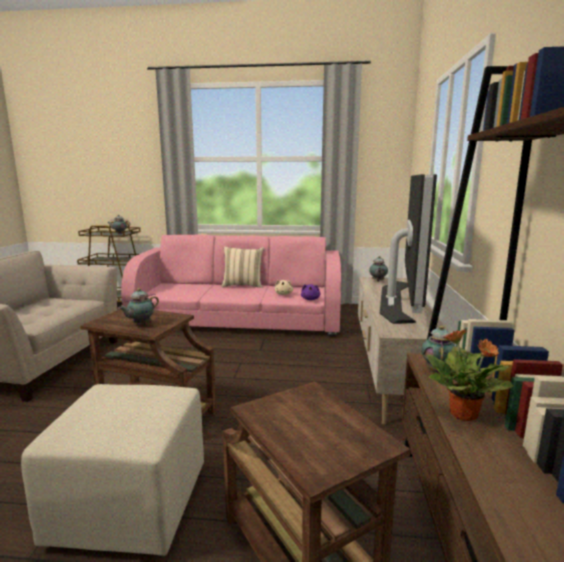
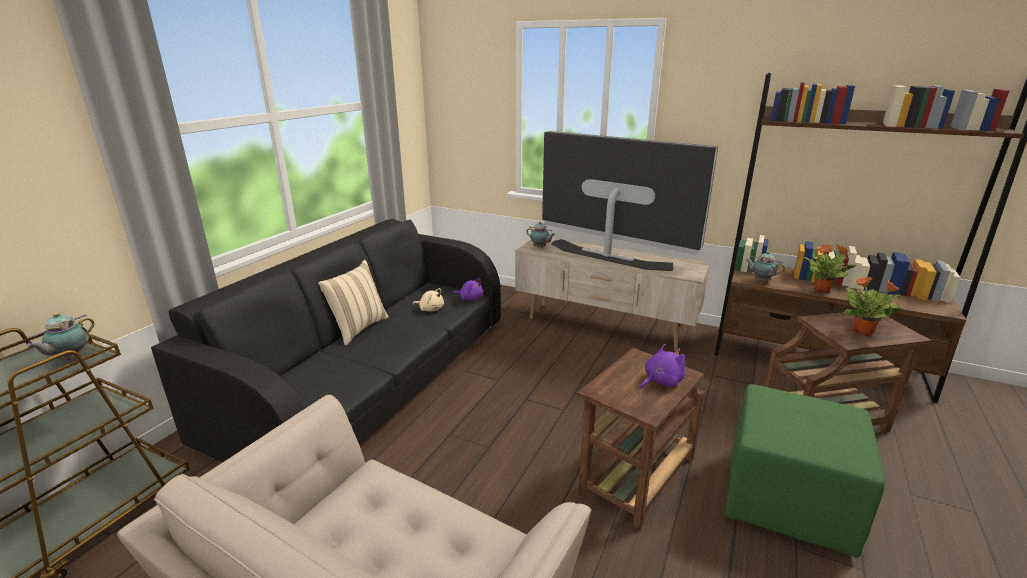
camera: 70 degrees left, 10 degrees up
(131, 506) = (789, 501): beige ottoman -> green ottoman
(140, 324) = (661, 381): teapot -> purple plush toy
(239, 318) = (370, 376): pink sofa -> black sofa
(296, 425) = (864, 332): none -> potted plant

